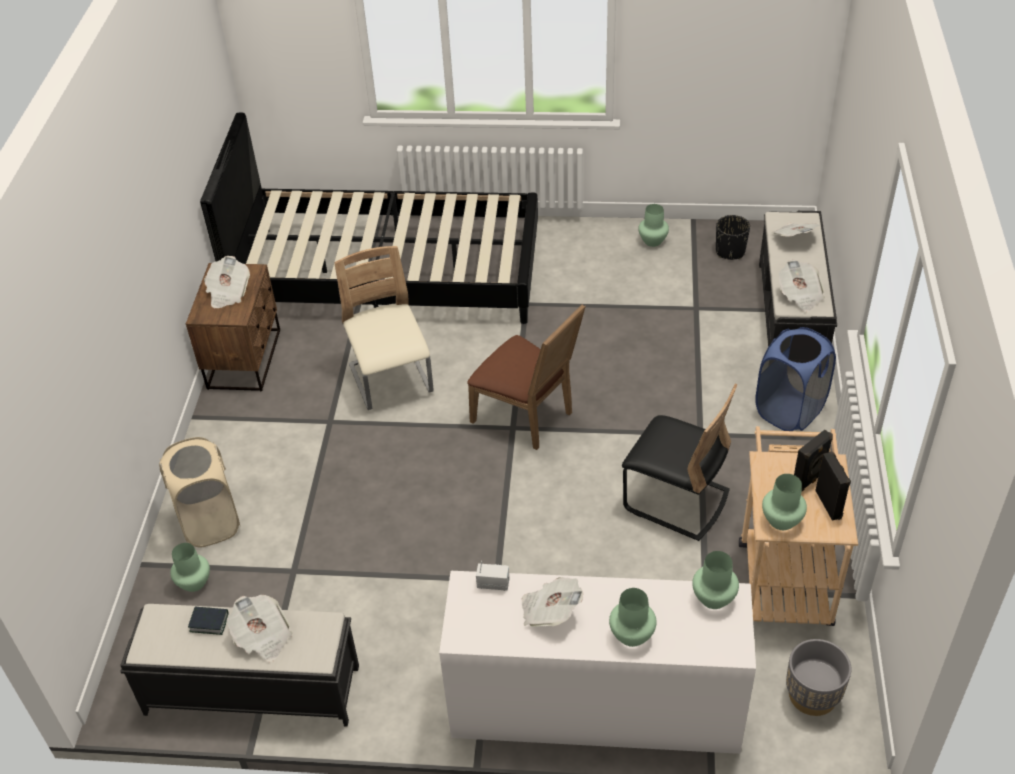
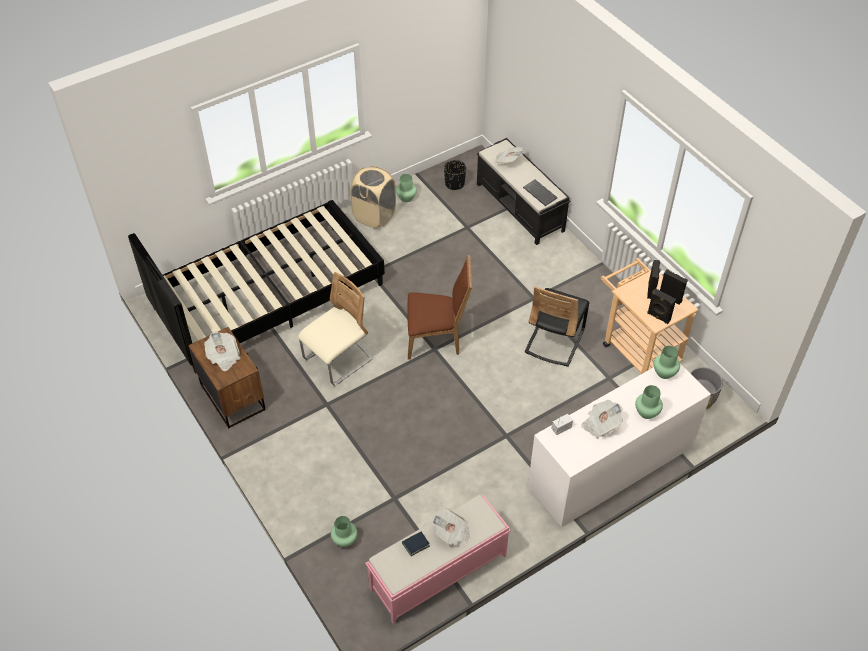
camera: 40 degrees left, 5 degrees up
(210, 522) = (317, 502): beige laundry basket -> beige laundry basket (374, 216)
(251, 690) = (437, 573): black bench -> pink bench
(391, 380) = (338, 360): beige chair -> beige chair turned 105 degrees clockwise
(676, 500) = (554, 341): black chair -> black chair turned 120 degrees clockwise
(782, 520) = (658, 317): green vase -> black speaker
(789, 410) = (565, 261): blue laundry basket -> none
(800, 295) = (540, 193): newspaper -> keyboard

